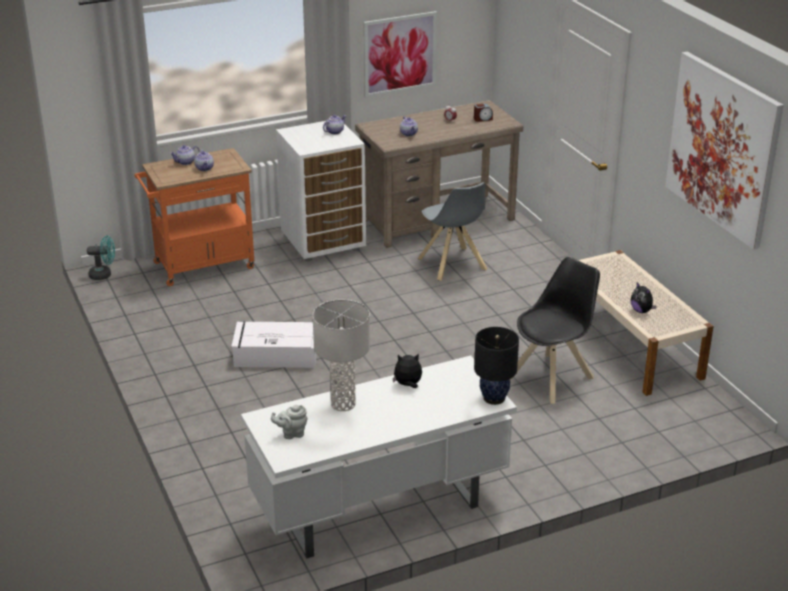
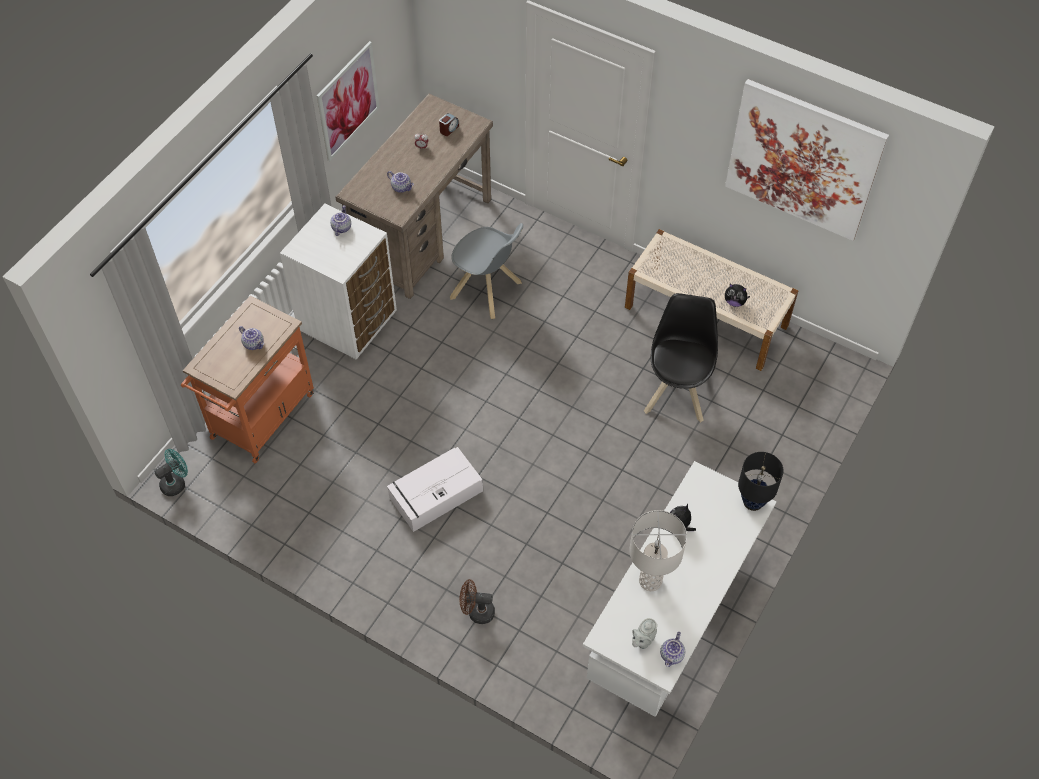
camera: 35 degrees left, 25 degrees up
(185, 162) = (225, 344): teapot -> teapot (672, 655)
(225, 431) = (477, 612): none -> brown fan

